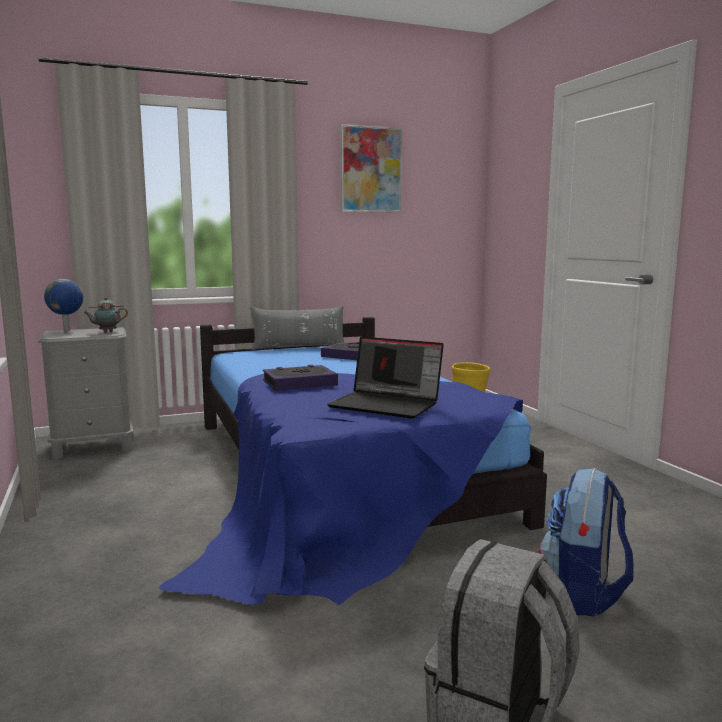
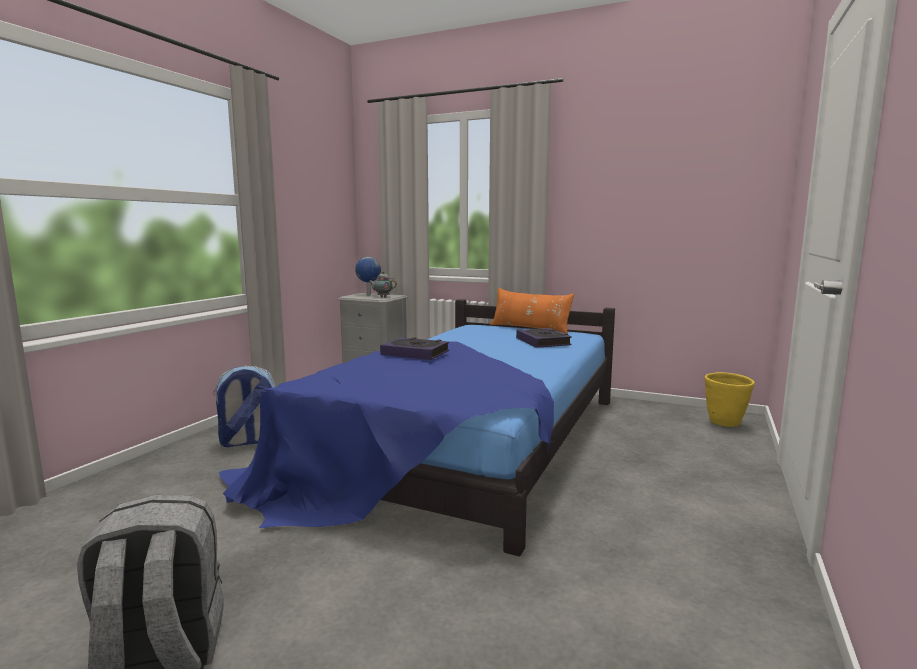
camera: 45 degrees right, 0 degrees up
(299, 347) = (530, 328): grey pillow -> orange pillow
(371, 169) = (635, 157): picture -> none
(387, 404) = (403, 381): laptop -> none
(583, 594) = (412, 626): backpack -> backpack (248, 441)

